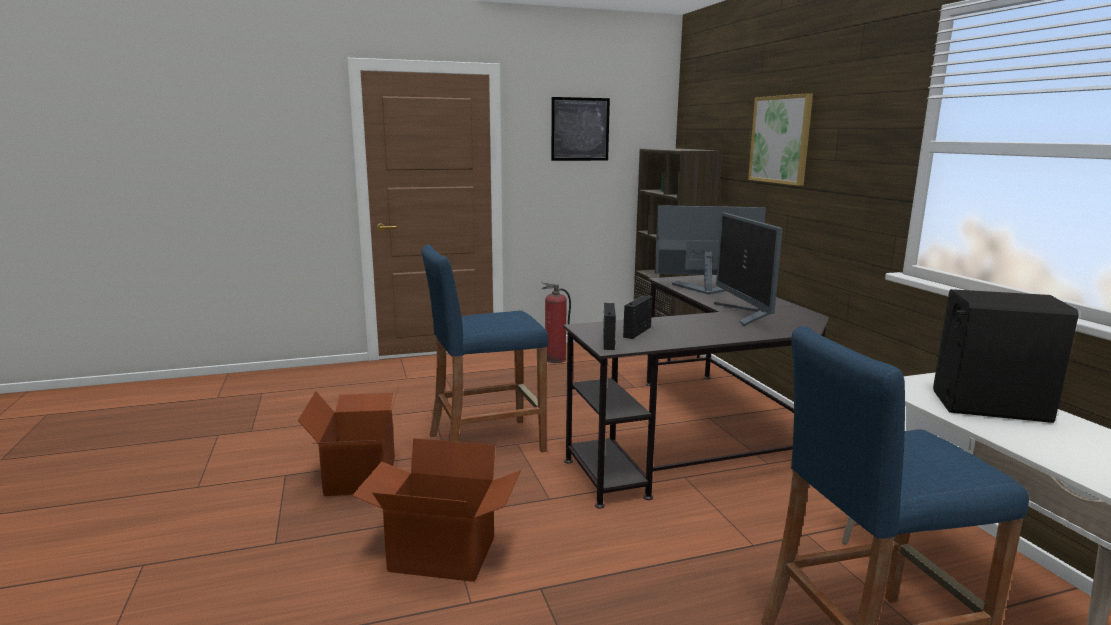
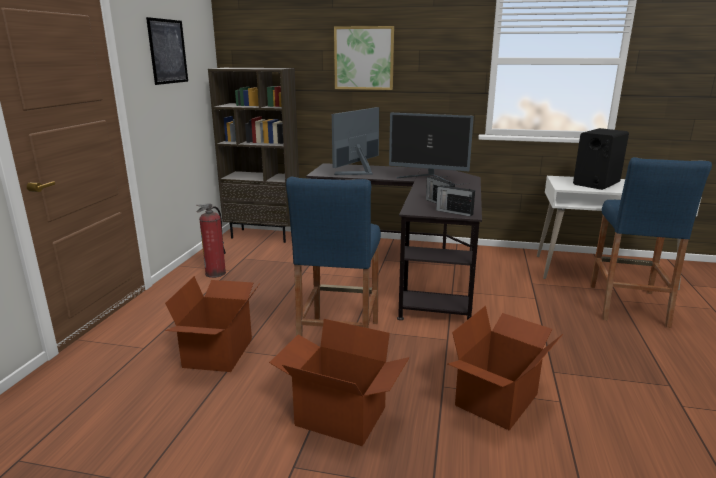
camera: 60 degrees left, 5 degrees up
(421, 403) = (220, 353): none -> cardboard box

